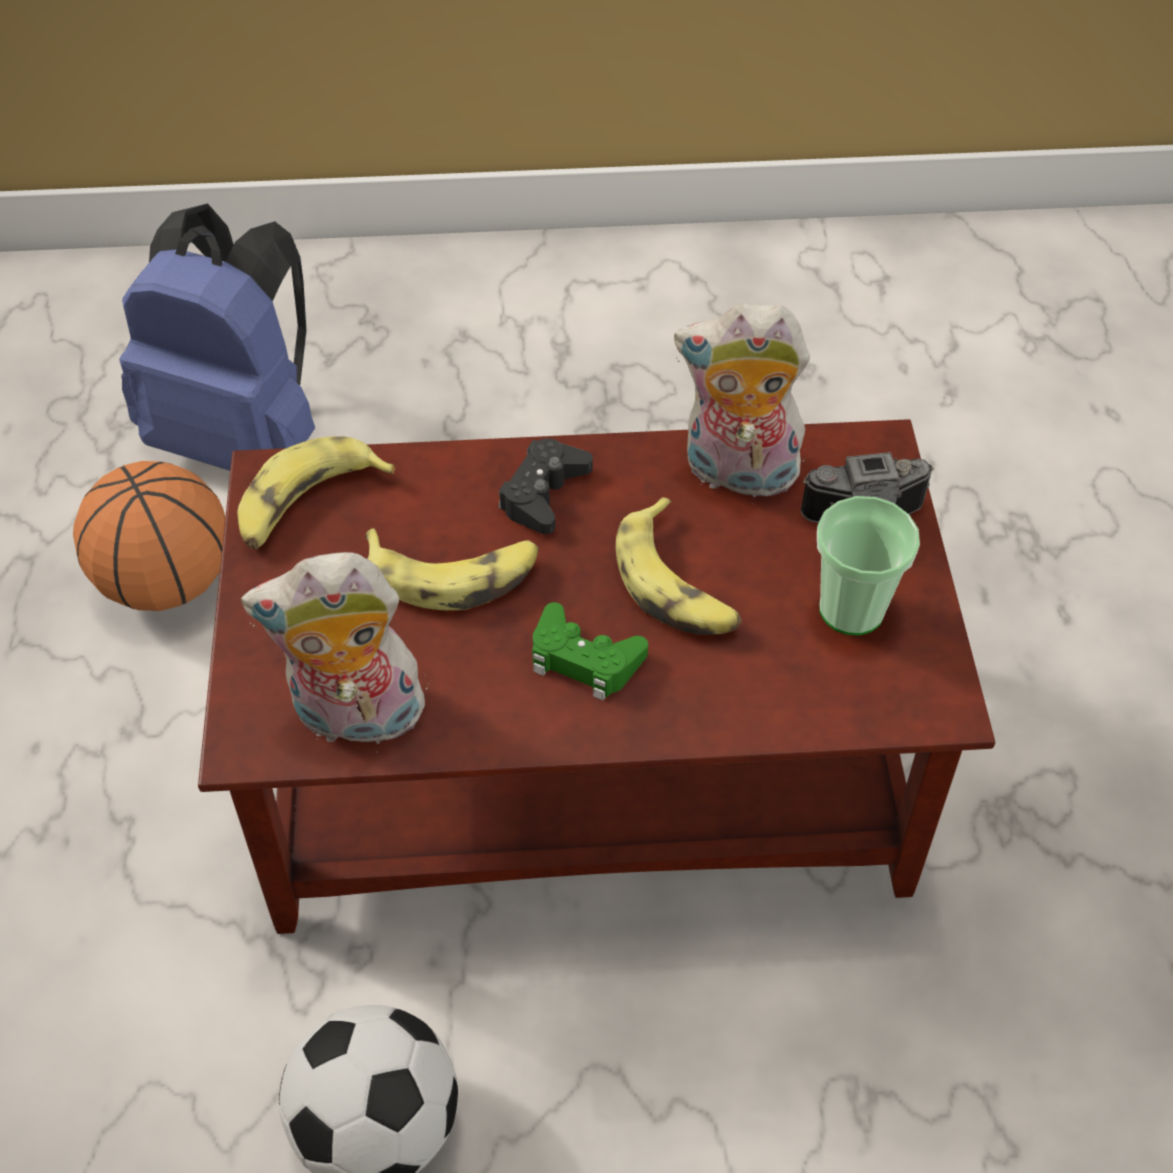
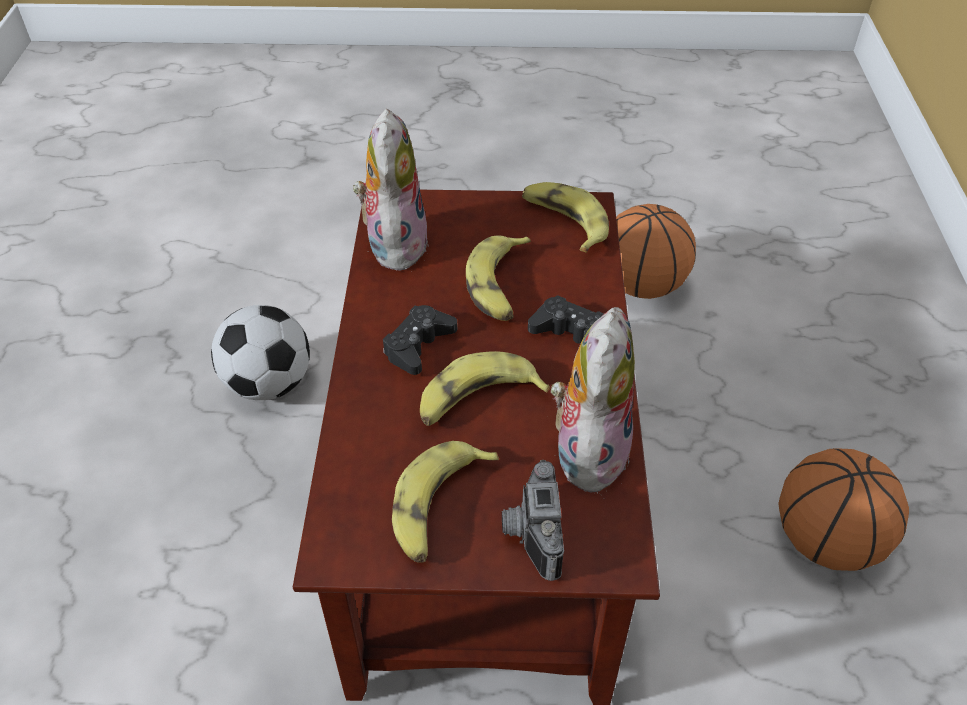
camera: 95 degrees right, 5 degrees down
(243, 436) = (772, 315): blue backpack -> none
(584, 659) = (418, 345): green game controller -> black game controller
(614, 425) = (825, 541): none -> basketball
(851, 609) = (438, 507): cup -> banana

